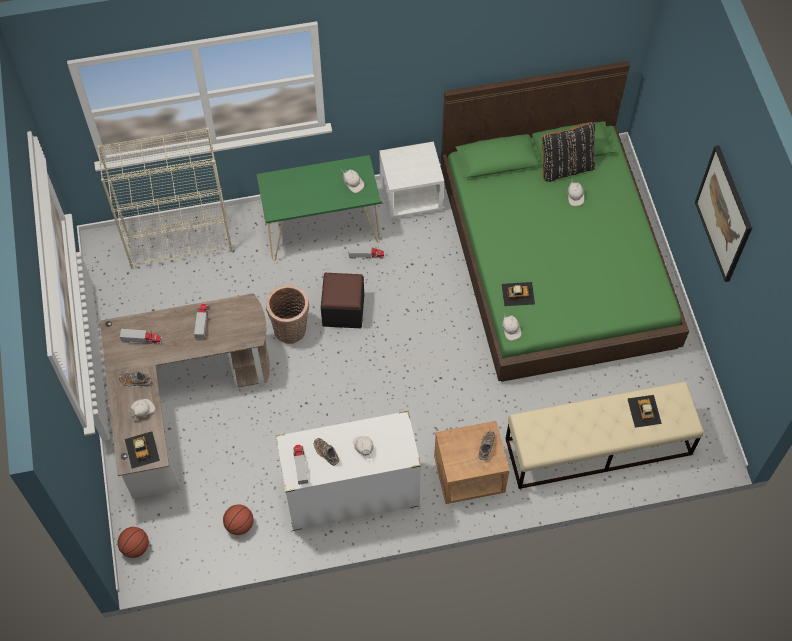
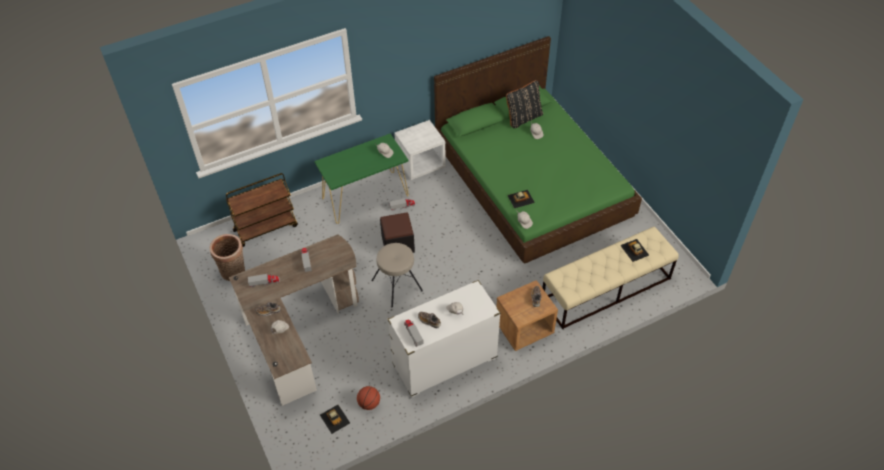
camera: 15 degrees left, 10 degrees down
(135, 547) = (294, 439): basketball -> none
(142, 449) = (287, 355): toy car -> toy car (335, 418)
(180, 243) = (266, 228): beige bookcase -> brown cart
(291, 331) = (365, 266): basket -> basket (234, 272)
(324, 370) = (397, 285): none -> beige stool
(724, 214) = (652, 101): picture -> none

